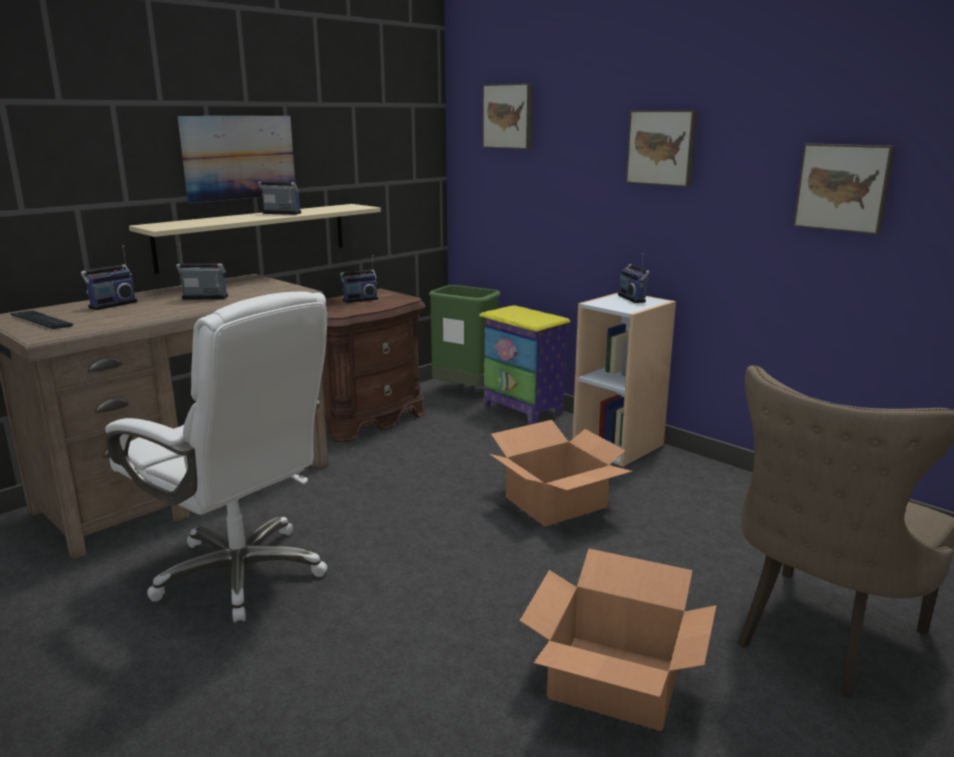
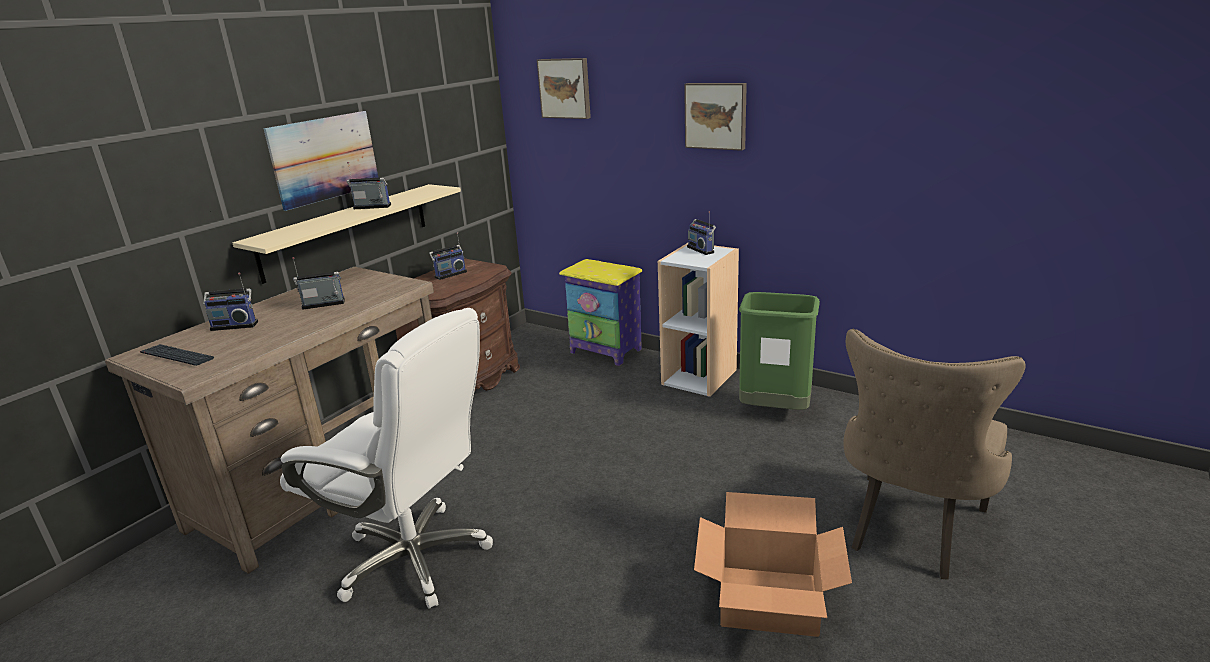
camera: 10 degrees left, 5 degrees up
(111, 305) = (235, 325): radio -> radio turned 60 degrees clockwise
(465, 391) = (548, 339): green trash can -> green trash can (775, 411)
(557, 502) = (666, 441): cardboard box -> none
(843, 187) = (879, 147): picture -> none

